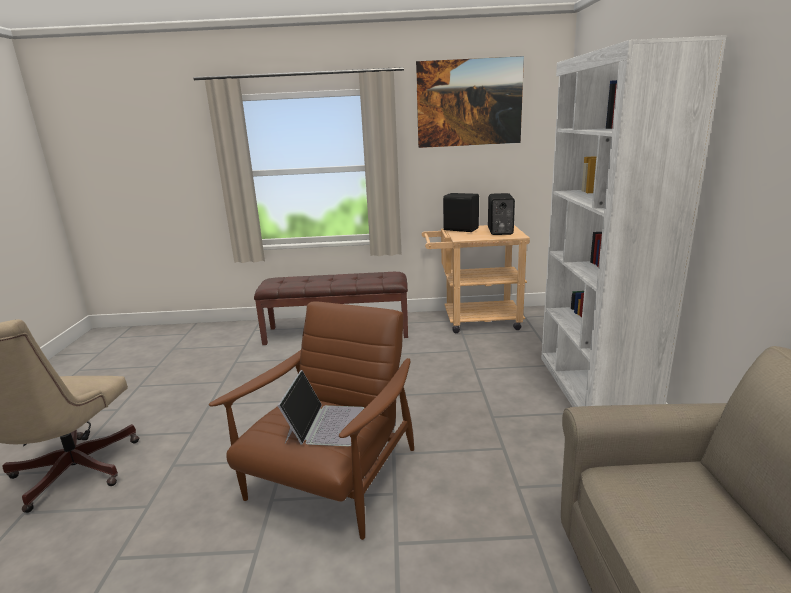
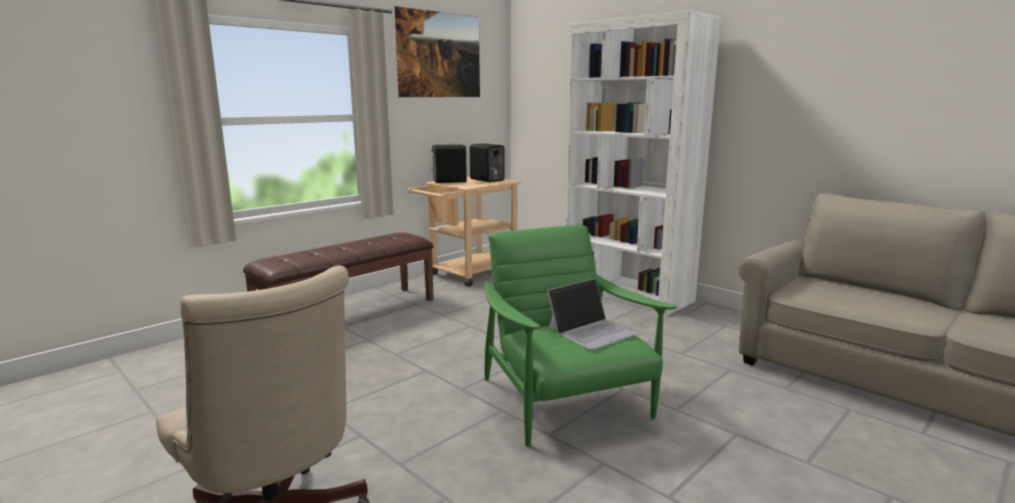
camera: 45 degrees left, 5 degrees down
(325, 424) = (592, 330): laptop -> laptop turned 90 degrees clockwise
(332, 478) = (566, 401): brown armchair -> green armchair

